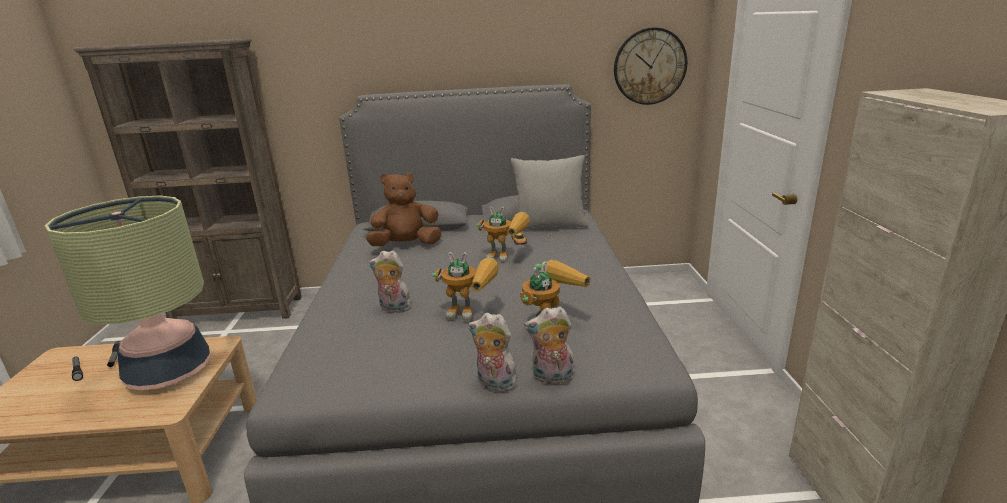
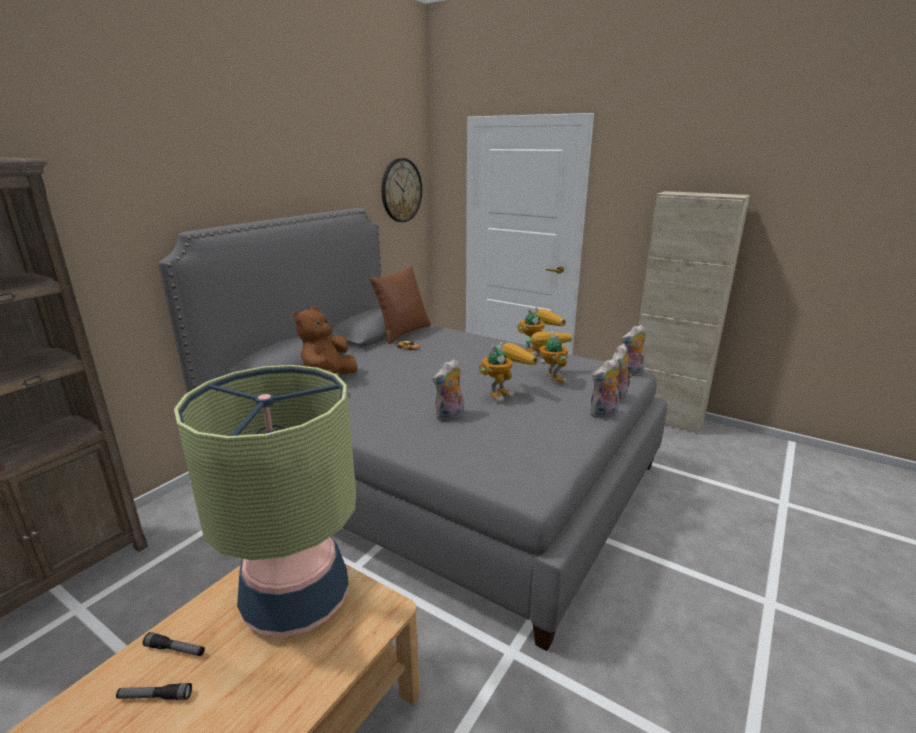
camera: 55 degrees left, 0 degrees up
(507, 257) = (430, 359): toy robot -> toy robot (537, 350)
(550, 226) = (403, 333): grey pillow -> brown pillow
(651, 367) = (631, 373): none -> plush toy

